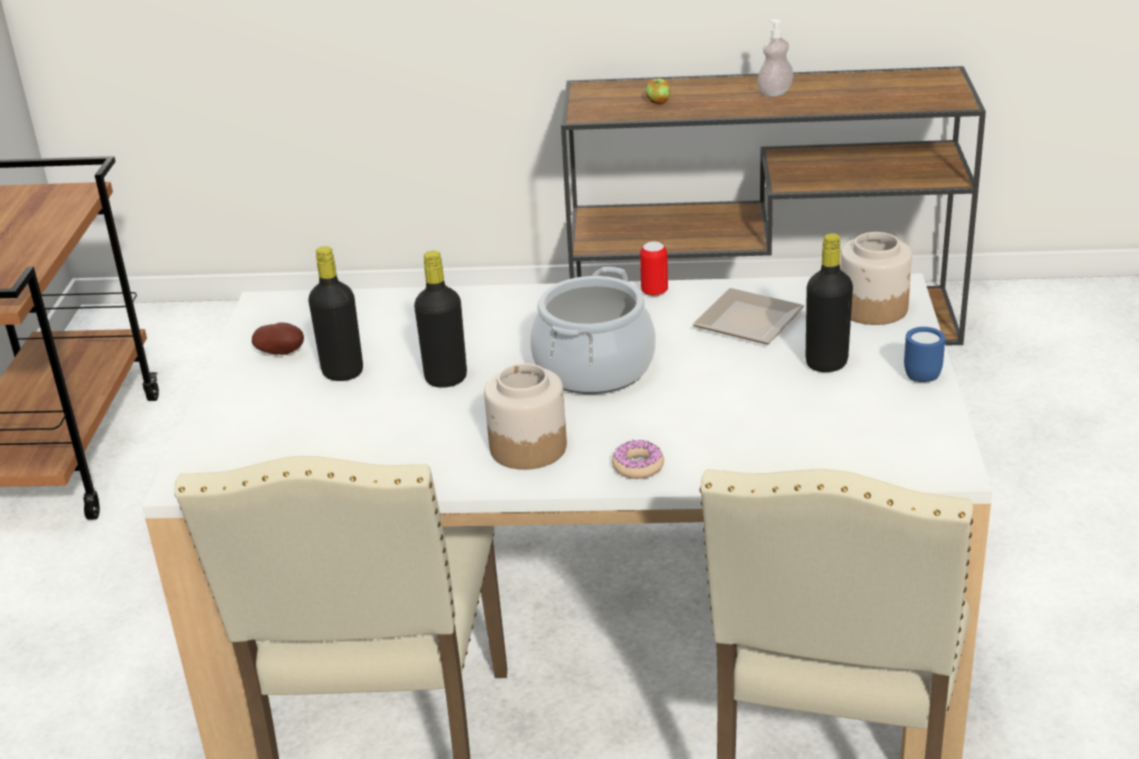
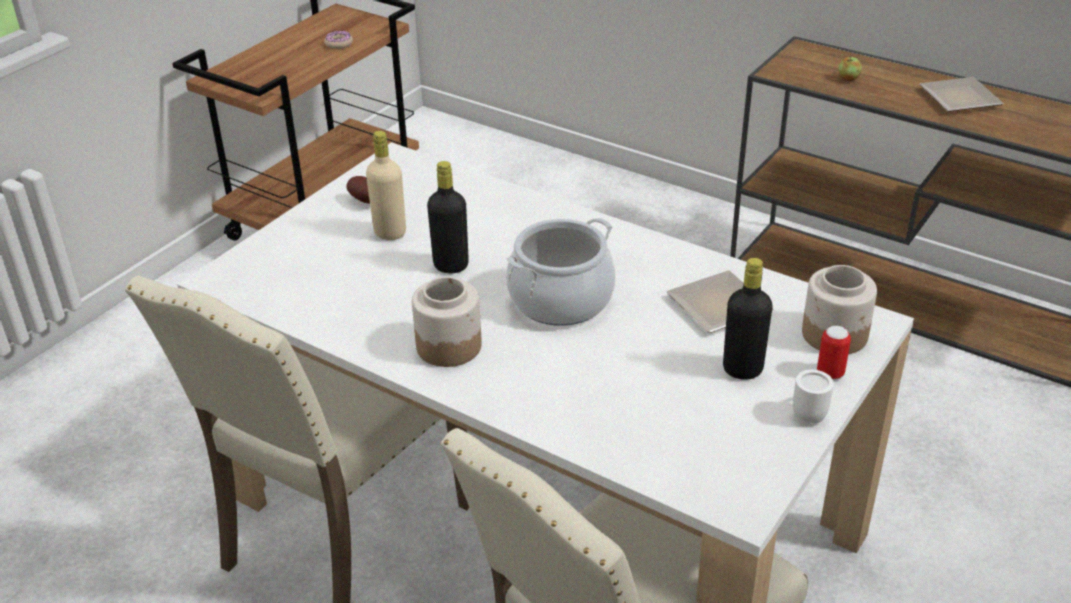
camera: 30 degrees right, 5 degrees up
(343, 372) = (390, 232): black bottle -> beige bottle
(638, 466) = (508, 396): donut -> donut (338, 44)
(654, 292) = (672, 251): can -> can (830, 373)
(775, 93) = (958, 100): soap dispenser -> plate
(921, 374) = (811, 413): blue mug -> white mug

